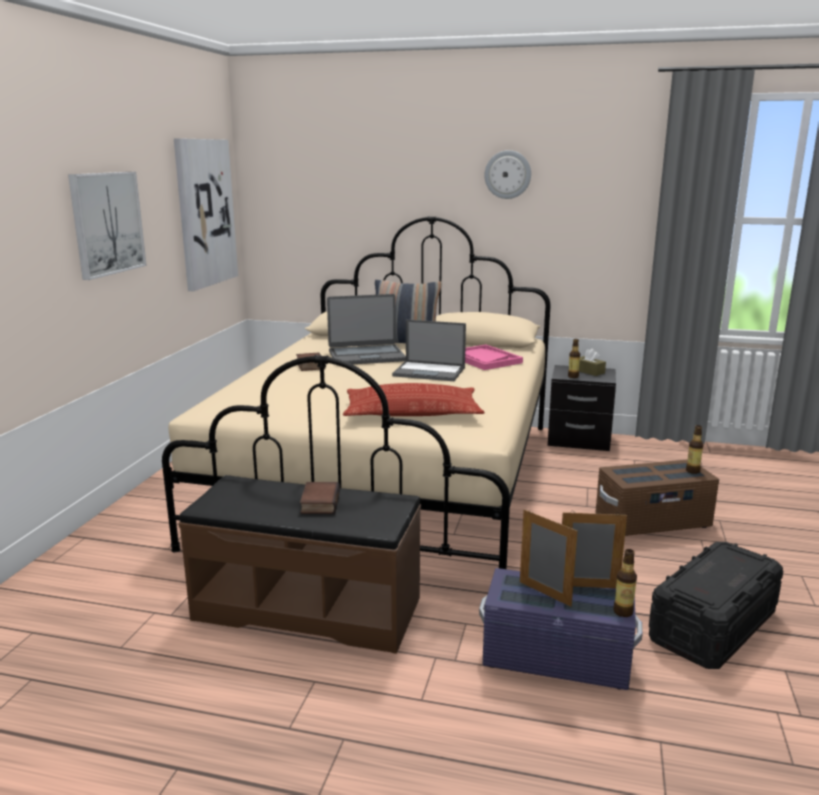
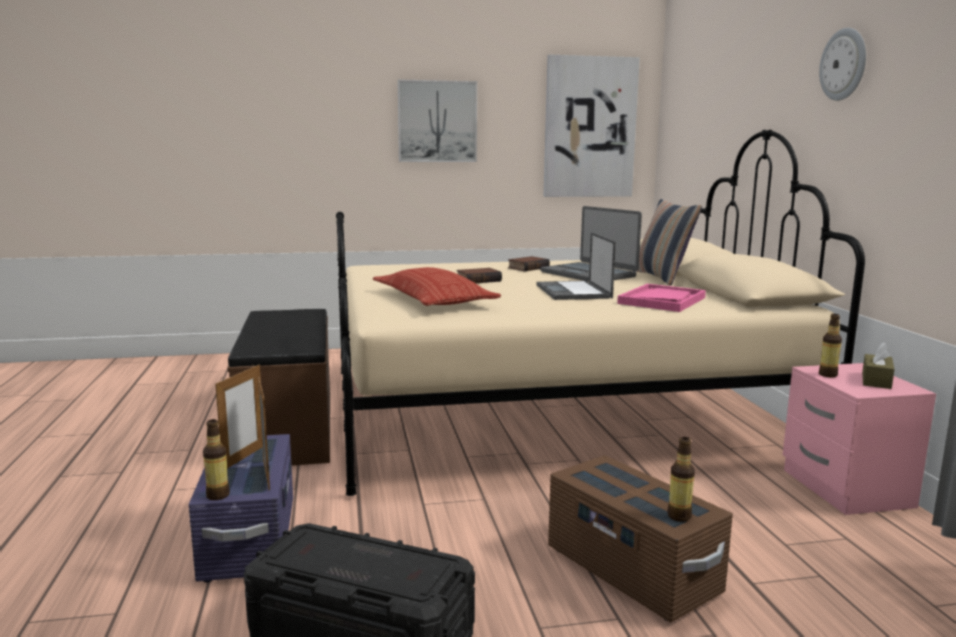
camera: 65 degrees right, 5 degrees down
(319, 502) = (287, 332): book -> book (478, 280)
(579, 440) = (844, 488): black nightstand -> pink nightstand

